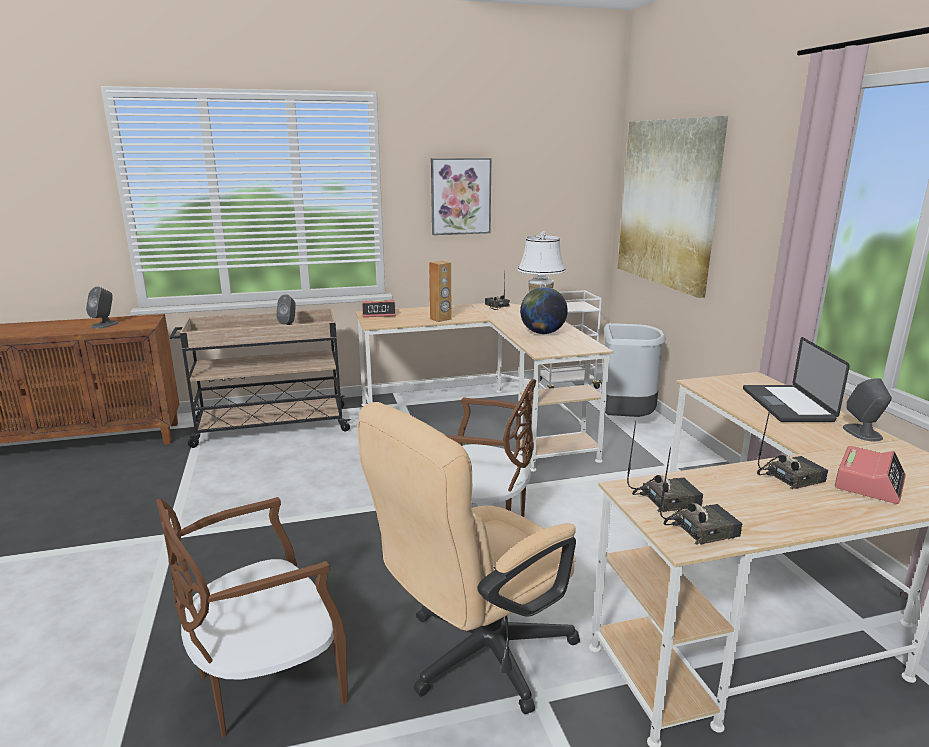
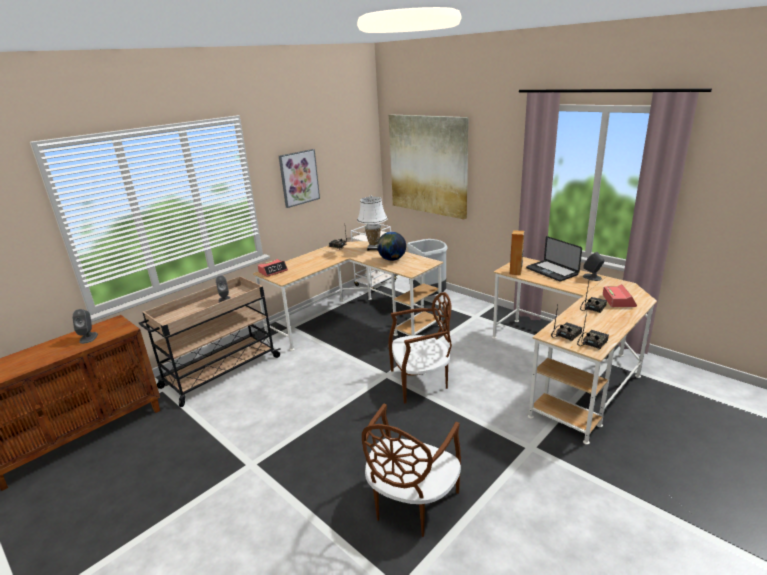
camera: 30 degrees left, 5 degrees up
(441, 319) = (319, 265): brown speaker -> brown speaker (515, 272)
(475, 657) = (489, 444): beige office chair -> none

